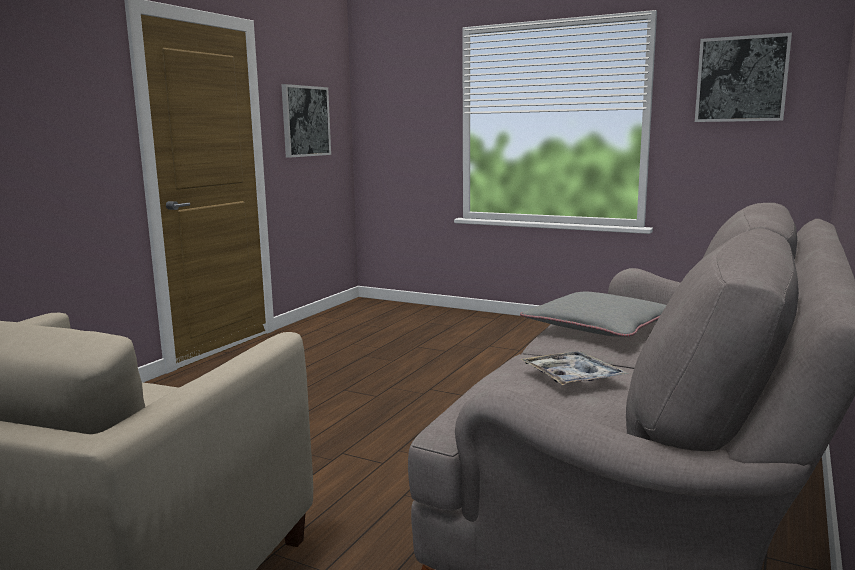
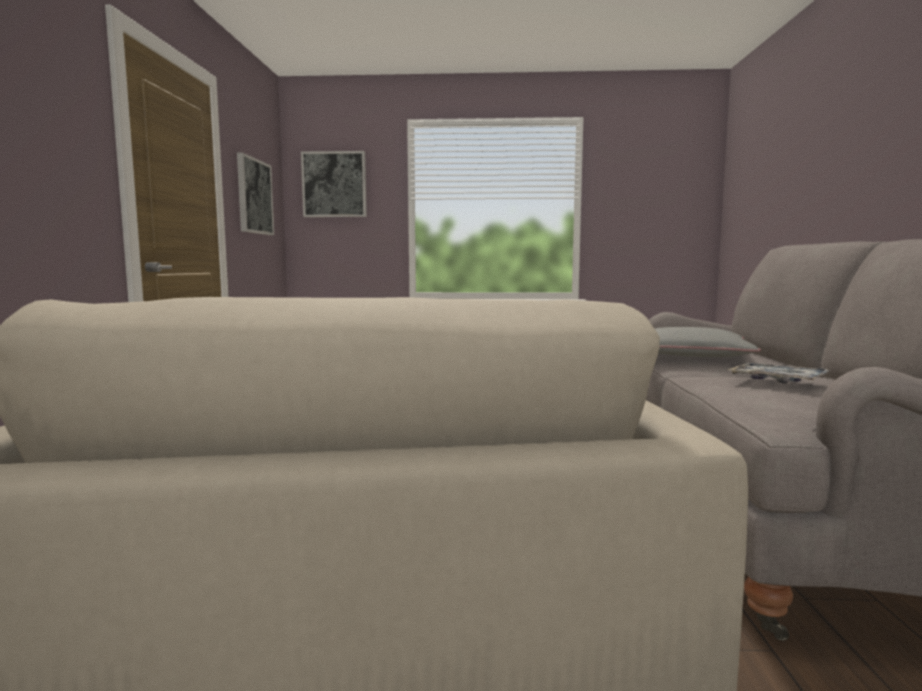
camera: 25 degrees left, 5 degrees down
(741, 79) = (651, 176): picture -> picture (334, 184)

